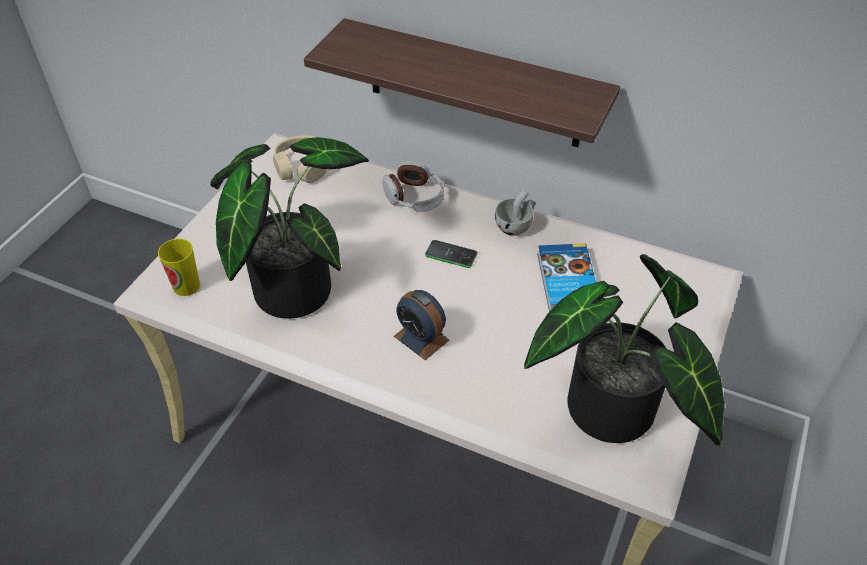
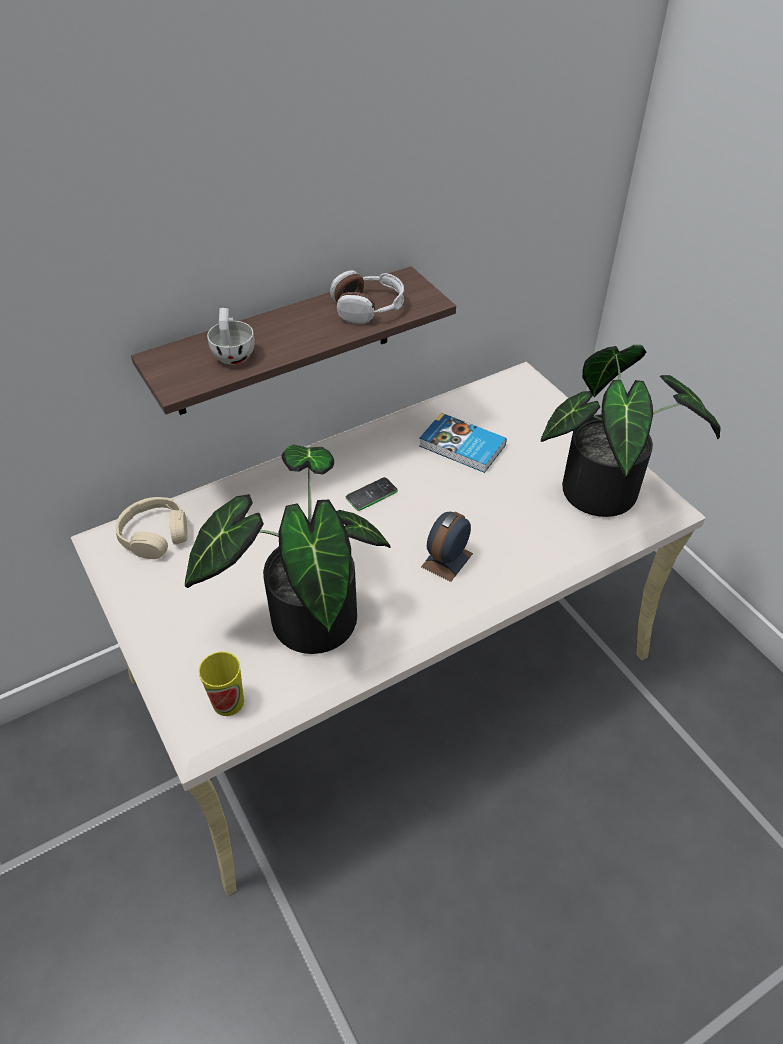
camera: 55 degrees left, 0 degrees up
(414, 197) = (280, 481): headphones -> headphones (368, 307)
(421, 338) = (447, 560): alarm clock -> alarm clock turned 135 degrees clockwise
(516, 225) = (377, 440): white cup -> white cup (234, 353)

